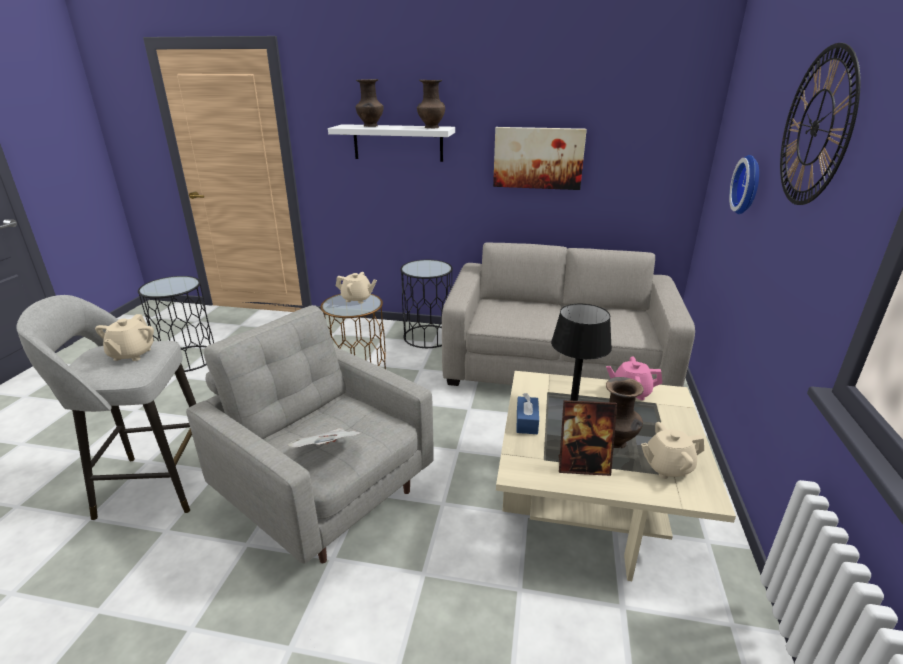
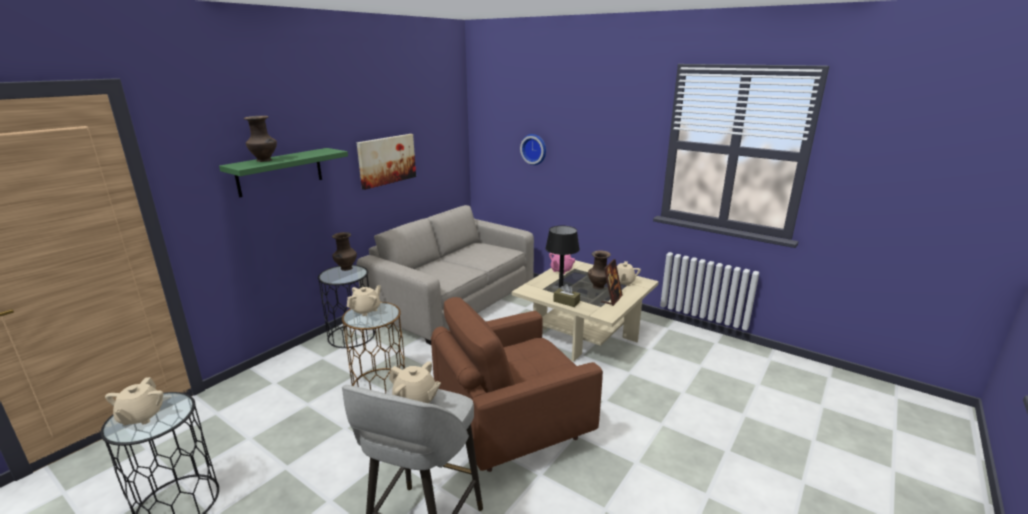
camera: 65 degrees left, 5 degrees down
(168, 284) = (141, 417): none -> beige teapot
(325, 492) = (510, 426): grey armchair -> brown armchair
(328, 452) = (551, 368): newspaper -> none
(398, 143) = (280, 172): white shelf -> green shelf
(430, 127) = (320, 151): brown vase -> brown vase (346, 268)
(527, 421) = (566, 302): blue tissue box -> brown tissue box
(815, 128) = (589, 117): wall clock -> none

